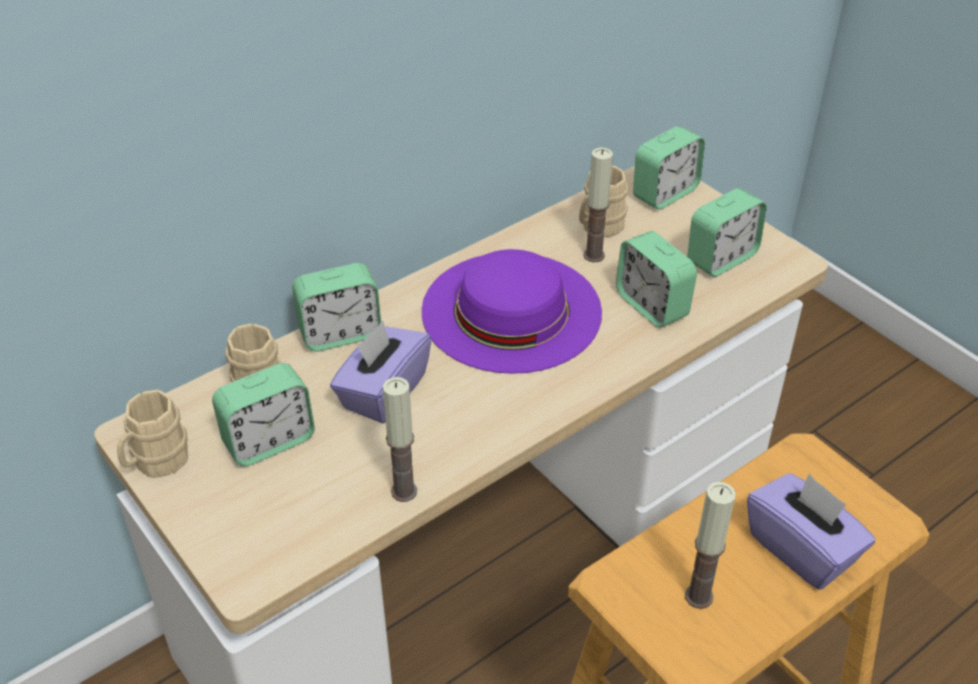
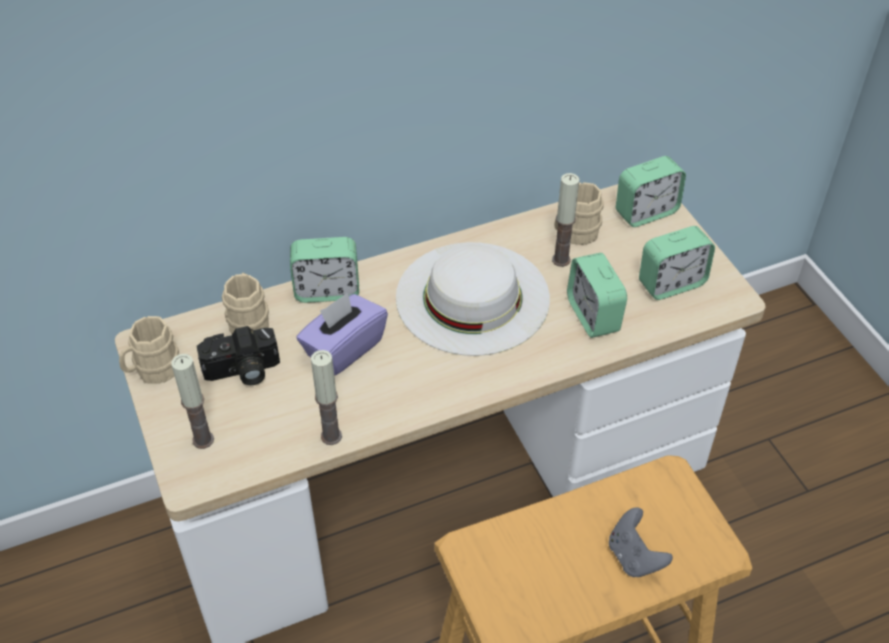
camera: 15 degrees right, 5 degrees up
(269, 441) = (242, 371): alarm clock -> camera
(511, 311) = (472, 297): purple hat -> white hat
(699, 596) = (532, 576): candle -> candle (203, 440)
(802, 549) = (634, 557): purple tissue box -> grey game controller

